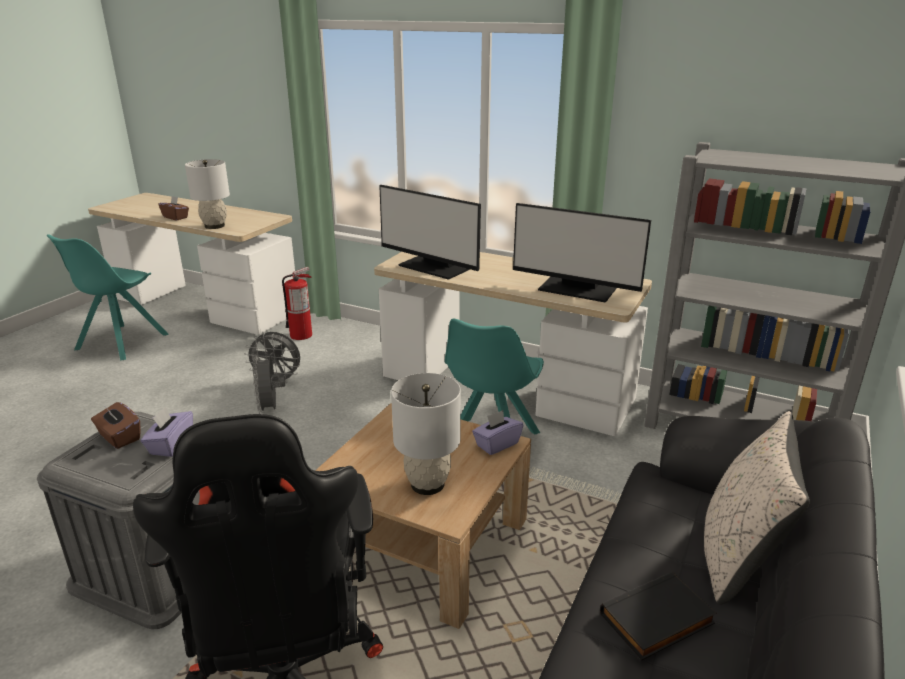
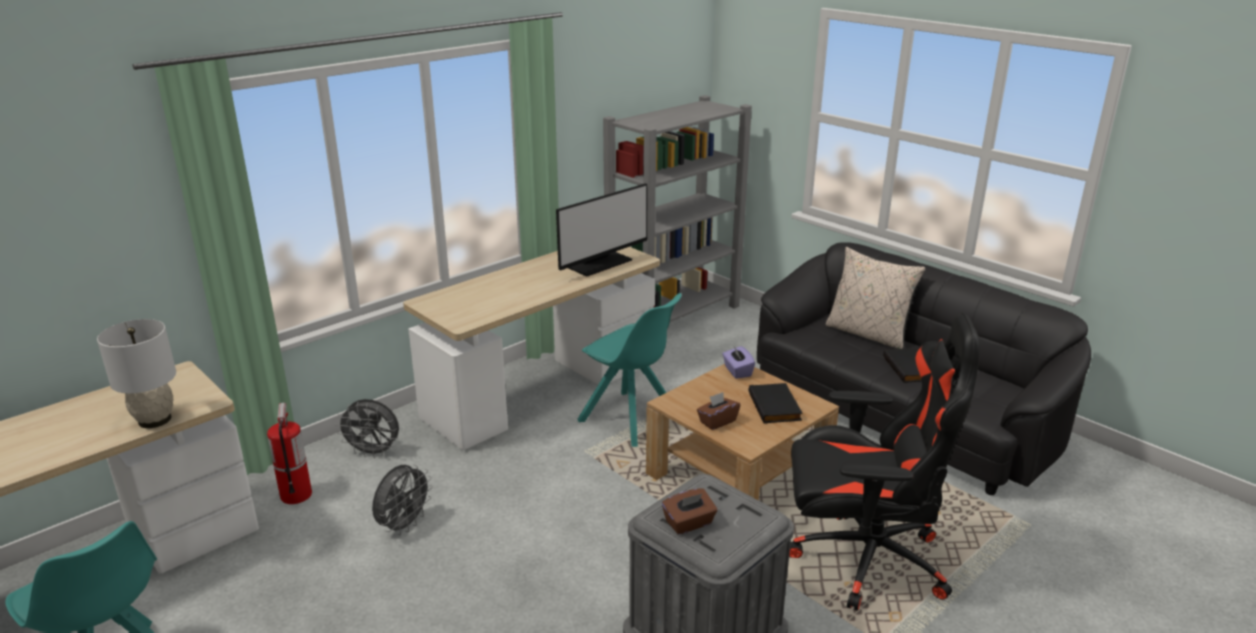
camera: 70 degrees left, 0 degrees up
(170, 445) = (715, 494): purple tissue box -> none
(176, 217) = (50, 453): brown tissue box -> brown tissue box (717, 421)
(270, 409) = (467, 537): grey fan -> grey fan (374, 452)
(427, 484) = (776, 406): white table lamp -> black book
(433, 267) = (488, 306): monitor -> none

